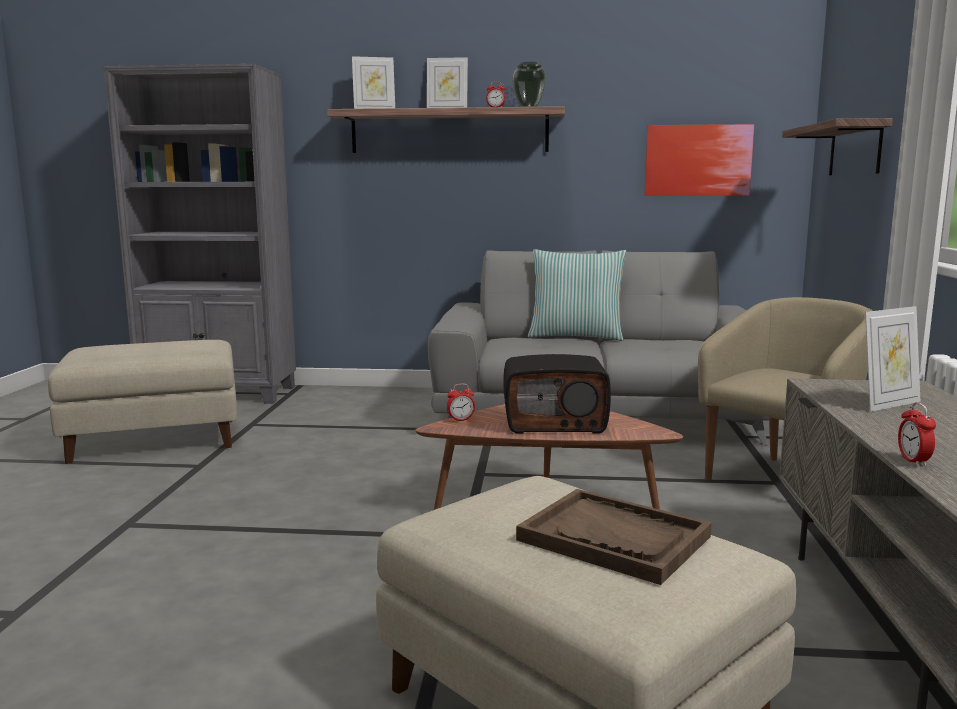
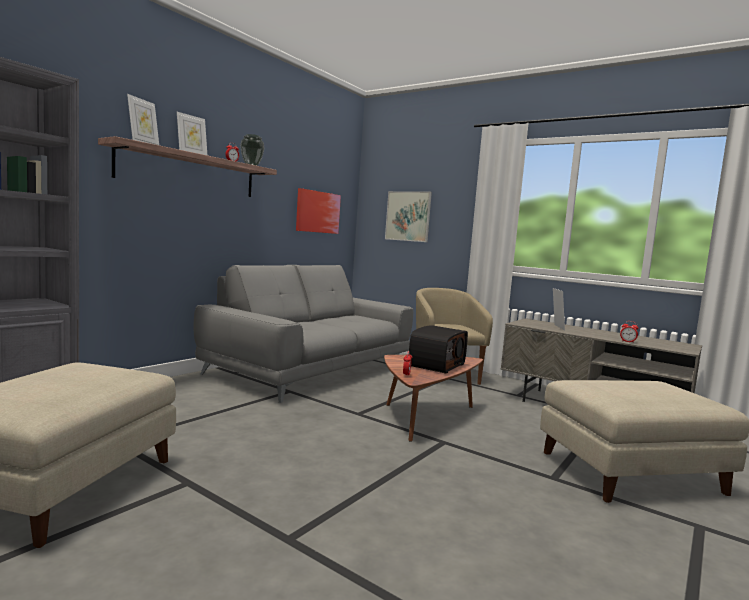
camera: 60 degrees left, 5 degrees down
(576, 336) = (301, 320): pillow -> none
(614, 538) = (651, 388): brown tray -> none
(855, 149) = (408, 216): shelf -> picture

